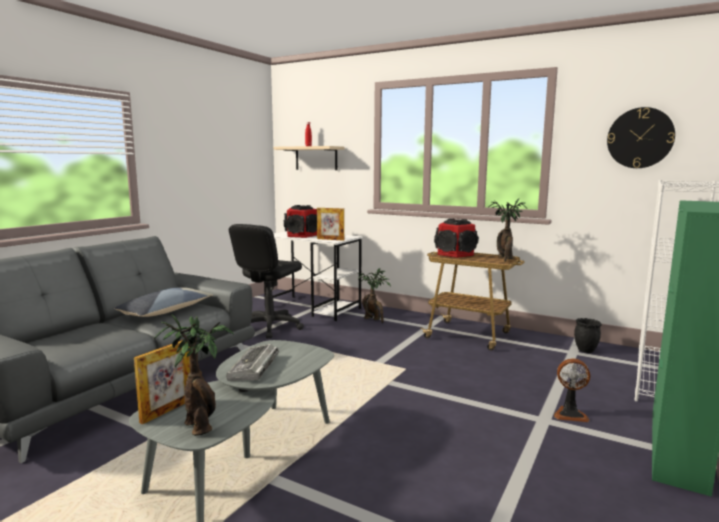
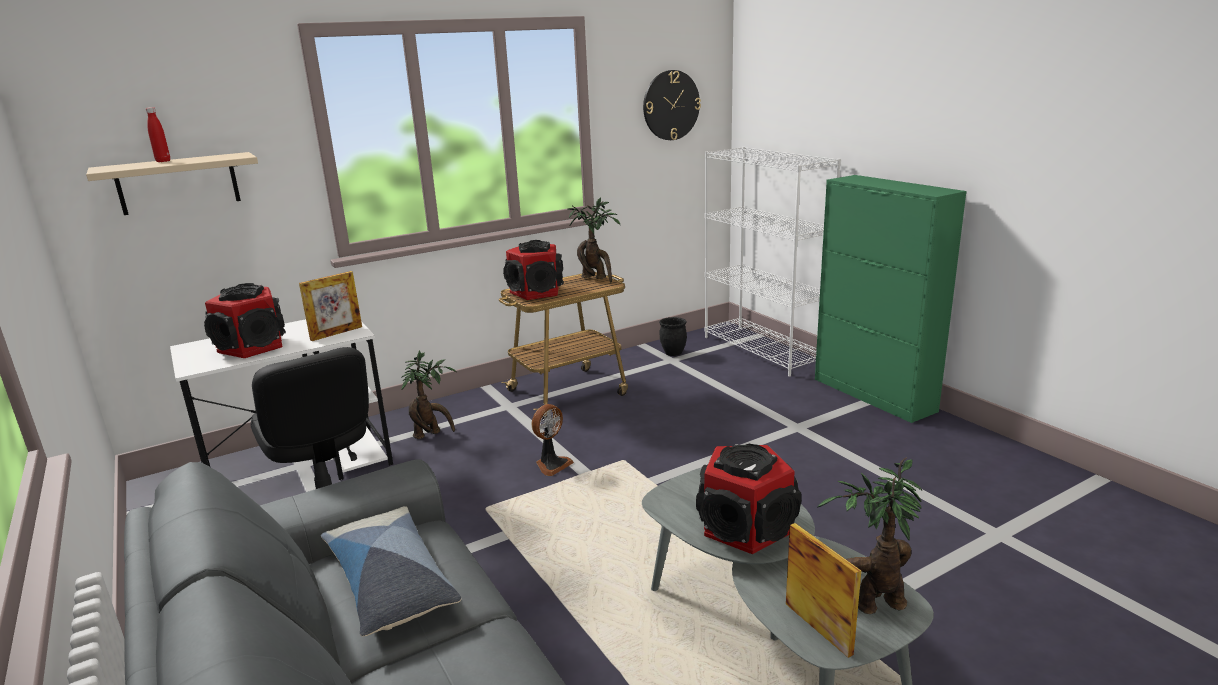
camera: 60 degrees left, 10 degrees up
(254, 368) = (746, 528): keyboard -> speaker
(570, 414) = (794, 412): fan -> fan (552, 464)

